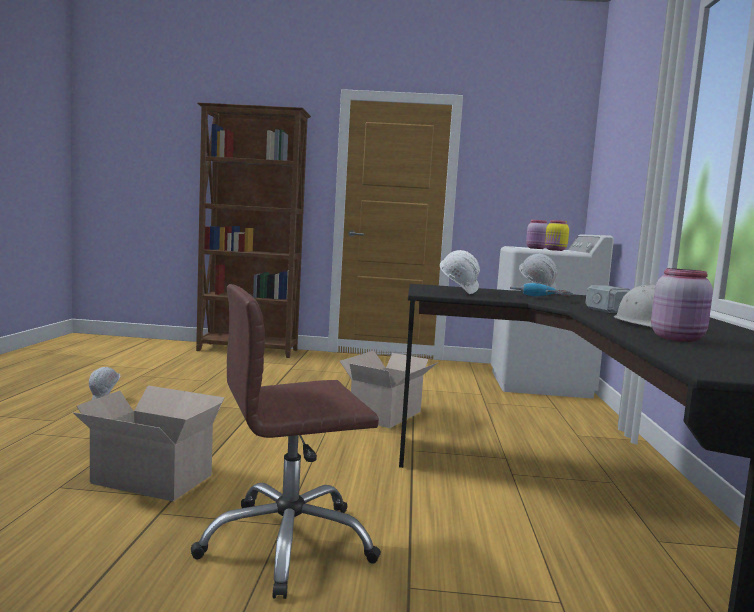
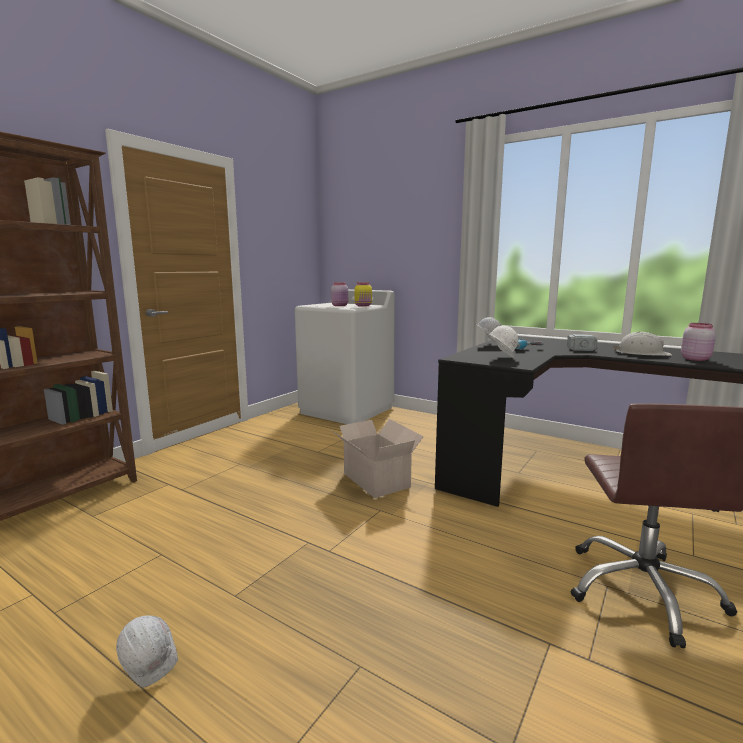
camera: 60 degrees left, 5 degrees up
(150, 478) = (496, 655): cardboard box -> none

